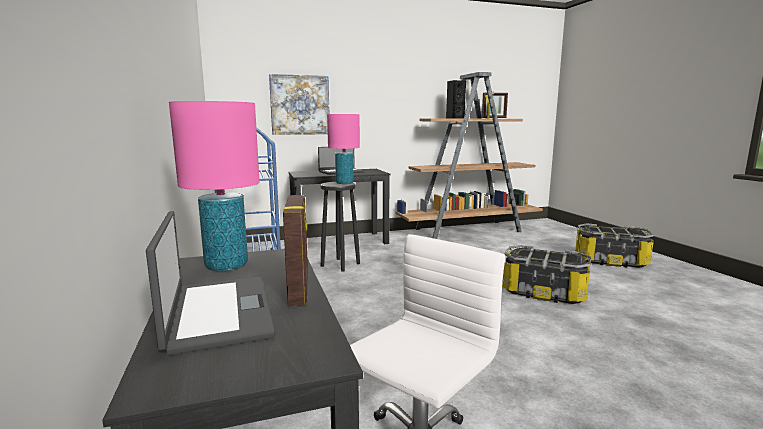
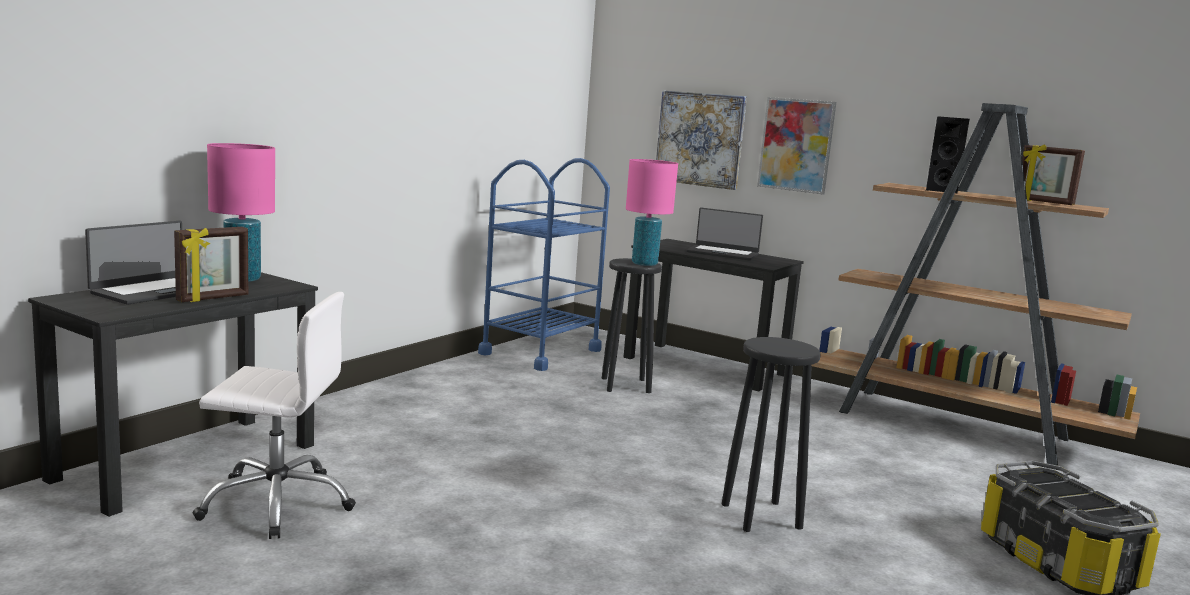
camera: 50 degrees right, 0 degrees up
(362, 103) = (796, 145): none -> picture
(543, 292) = (761, 516): storage box -> black stool

